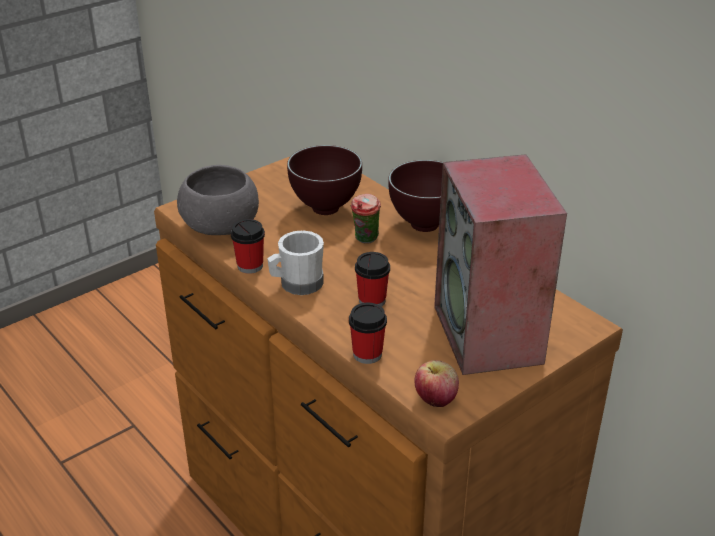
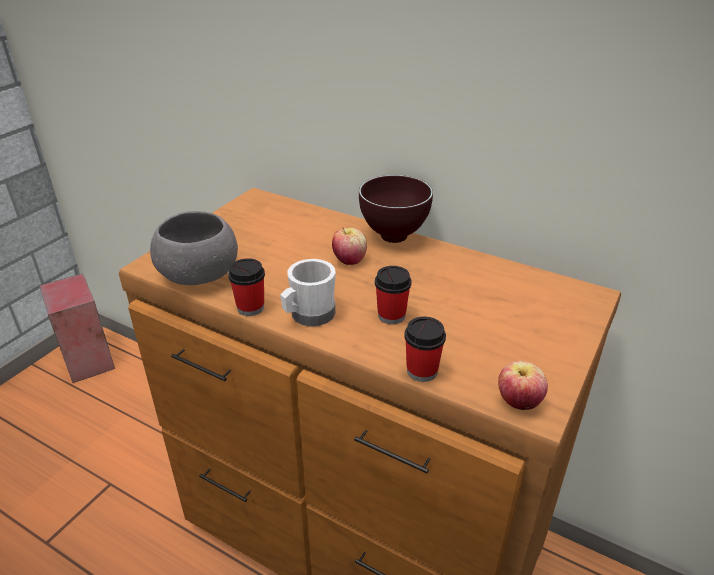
camera: 20 degrees left, 0 degrees up
(324, 208) = (293, 239): brown bowl -> none
(365, 240) = (349, 260): cup -> apple
(489, 335) = (520, 324): speaker -> speaker (89, 360)

